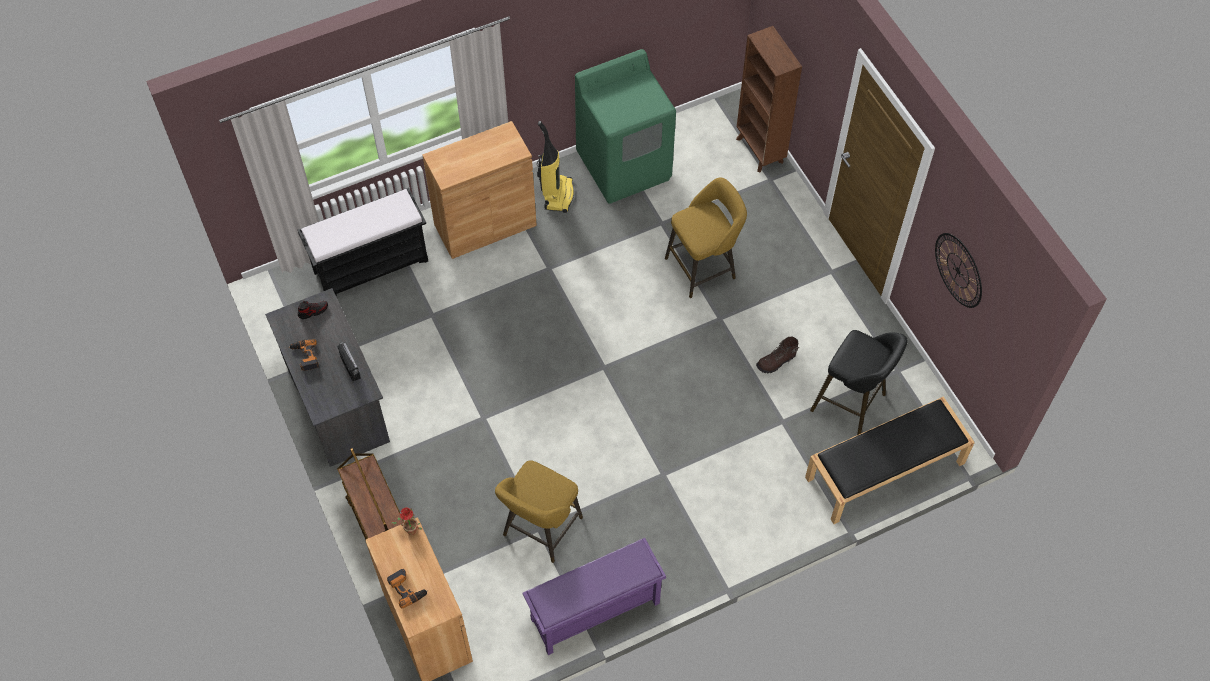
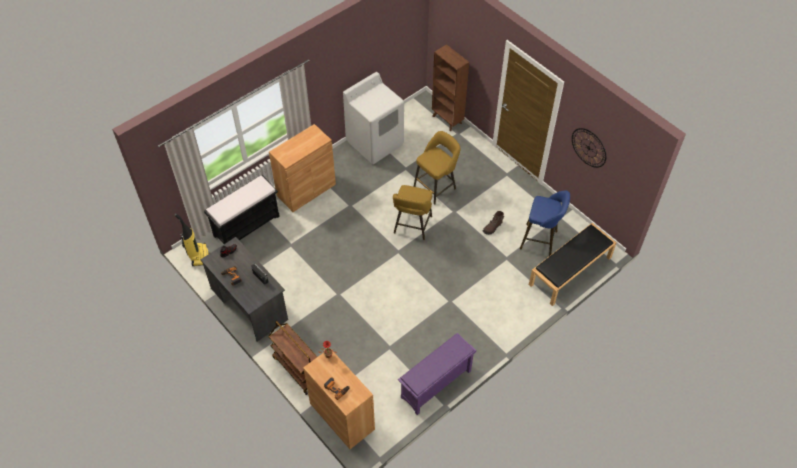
camera: 15 degrees left, 5 degrees down
(540, 530) = (390, 347): yellow stool -> yellow stool (412, 227)
(557, 194) = (342, 165): vacuum cleaner -> vacuum cleaner (198, 255)
(624, 166) = (375, 142): green washing machine -> white washing machine
(852, 404) = (541, 240): black stool -> blue stool

